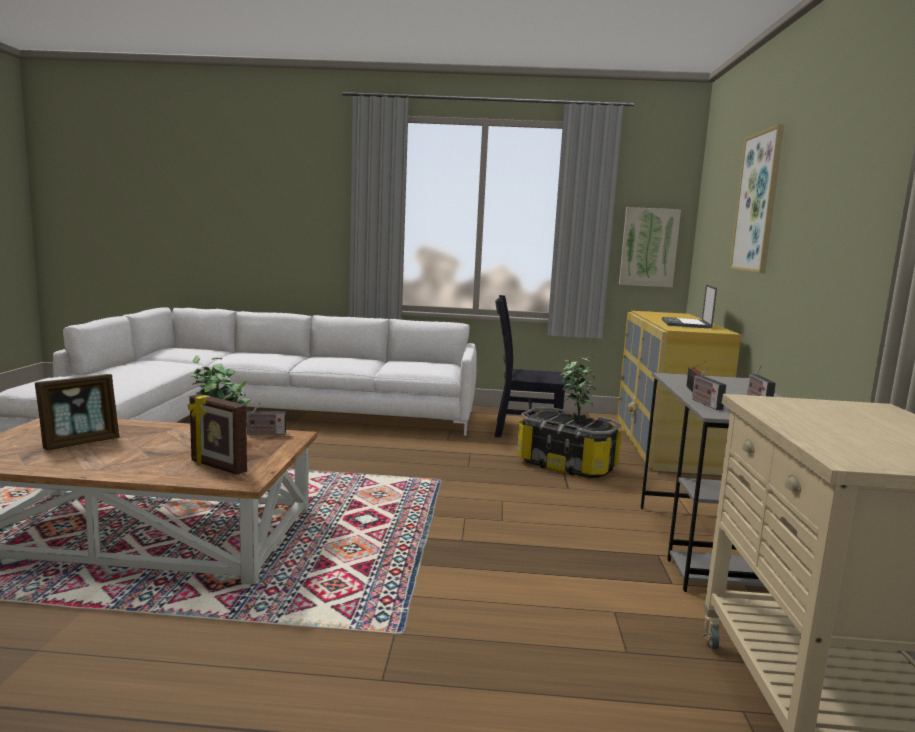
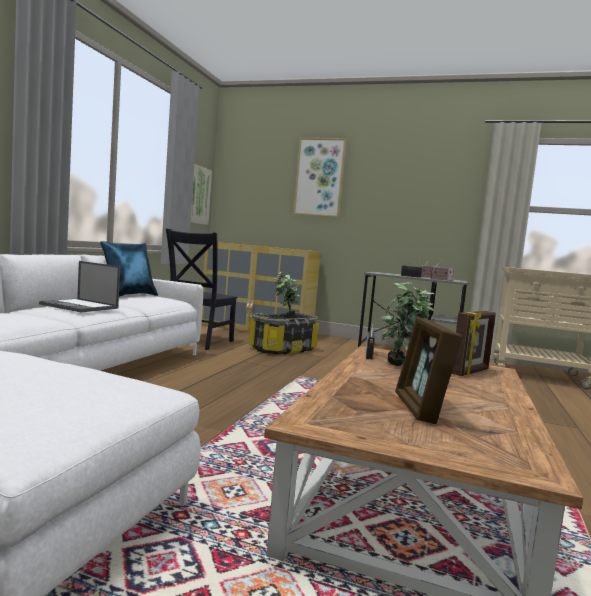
camera: 75 degrees left, 5 degrees down
(81, 443) = (420, 409): picture frame -> picture frame turned 150 degrees counterclockwise
(427, 361) = (128, 296): none -> blue pillow
(686, 324) = (279, 247): laptop -> laptop (80, 306)

